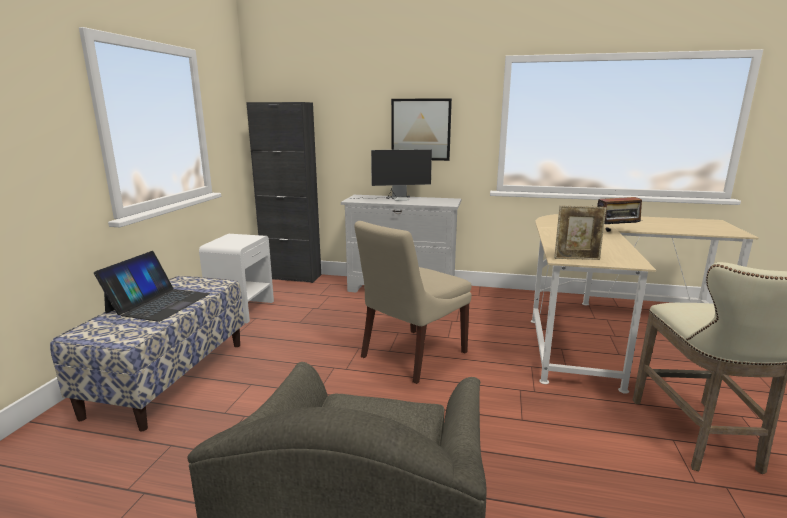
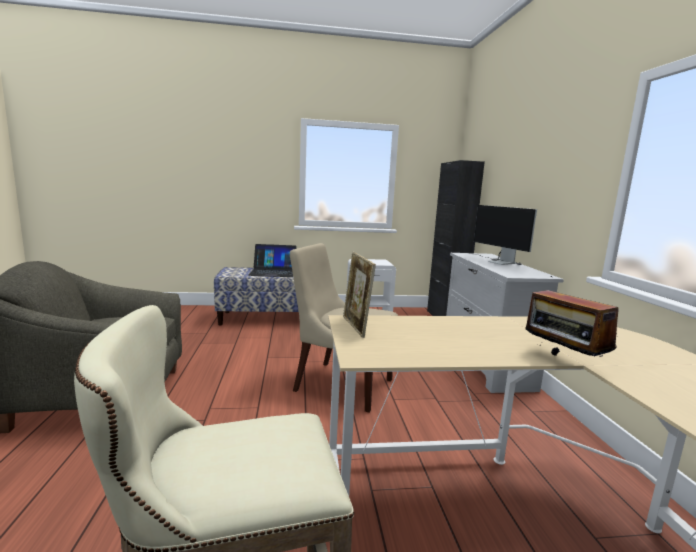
camera: 70 degrees right, 5 degrees down
(420, 129) = (545, 187): picture -> none

